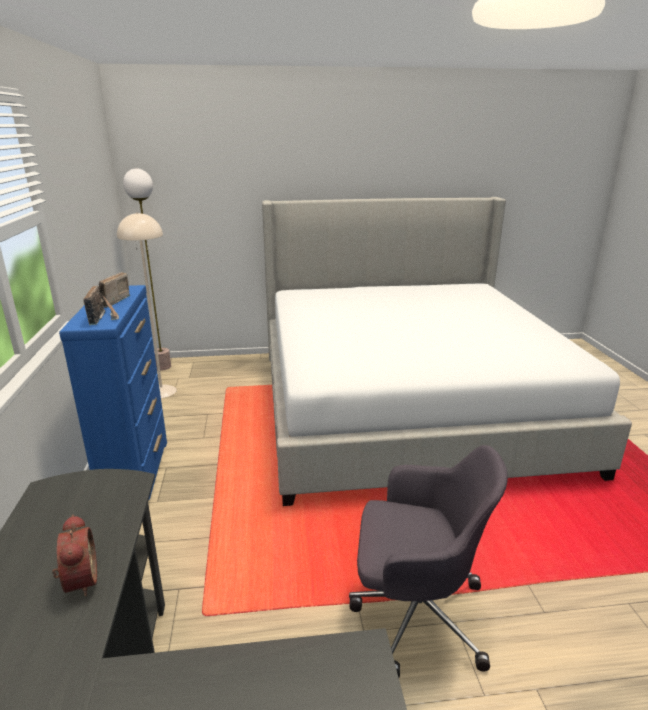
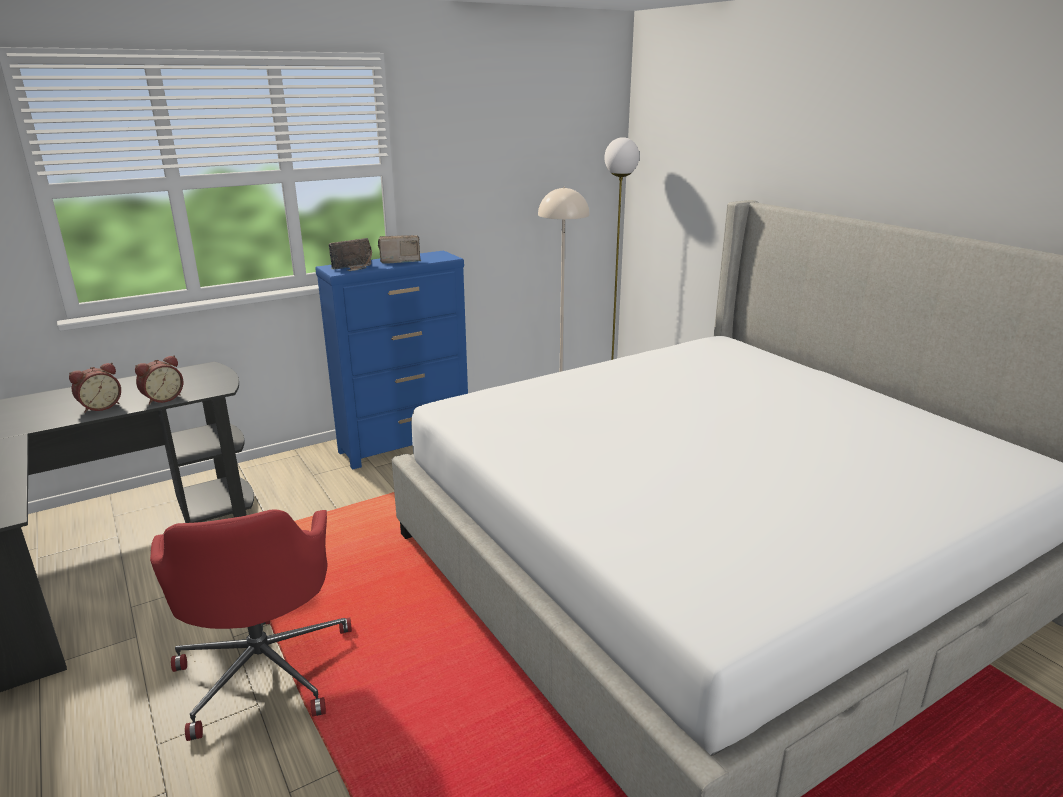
camera: 65 degrees right, 0 degrees up
(114, 525) = (162, 398): none -> alarm clock
(415, 613) = (264, 668): grey office chair -> red office chair

